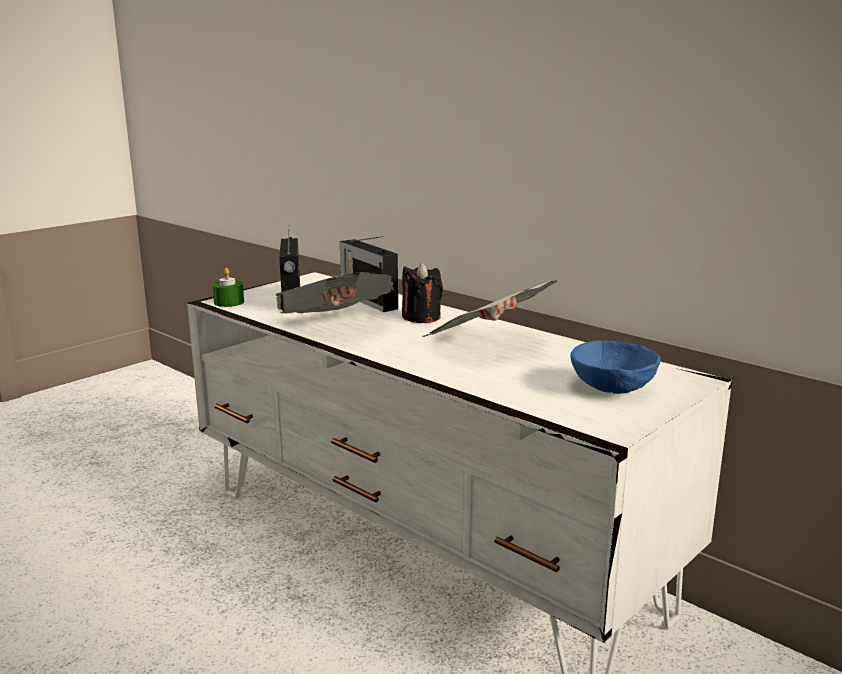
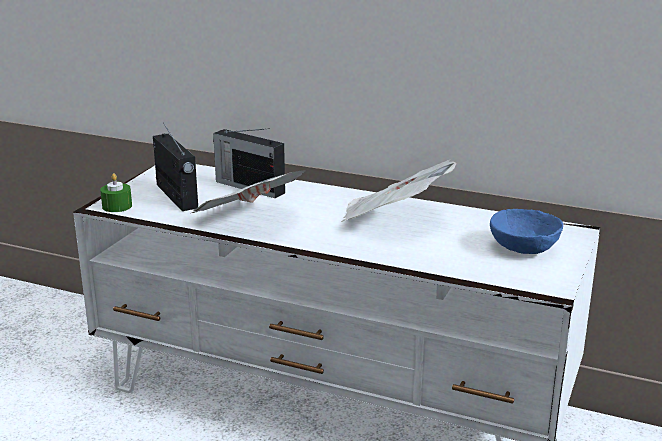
camera: 20 degrees left, 5 degrees up
(421, 317) = (314, 199): black candle -> none

